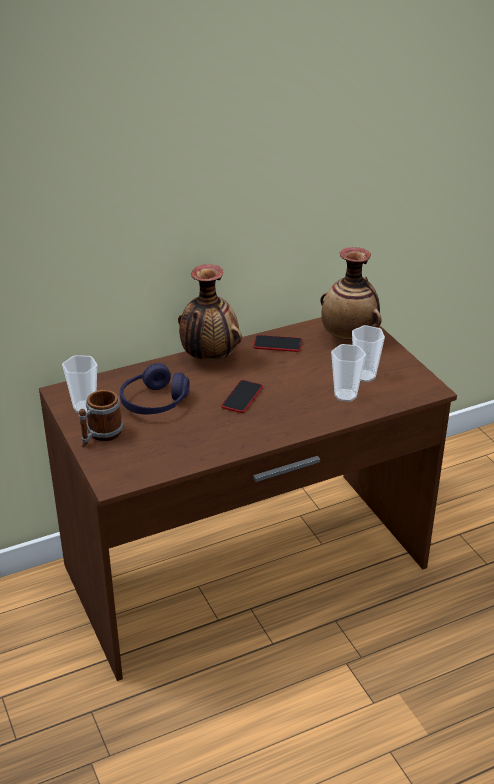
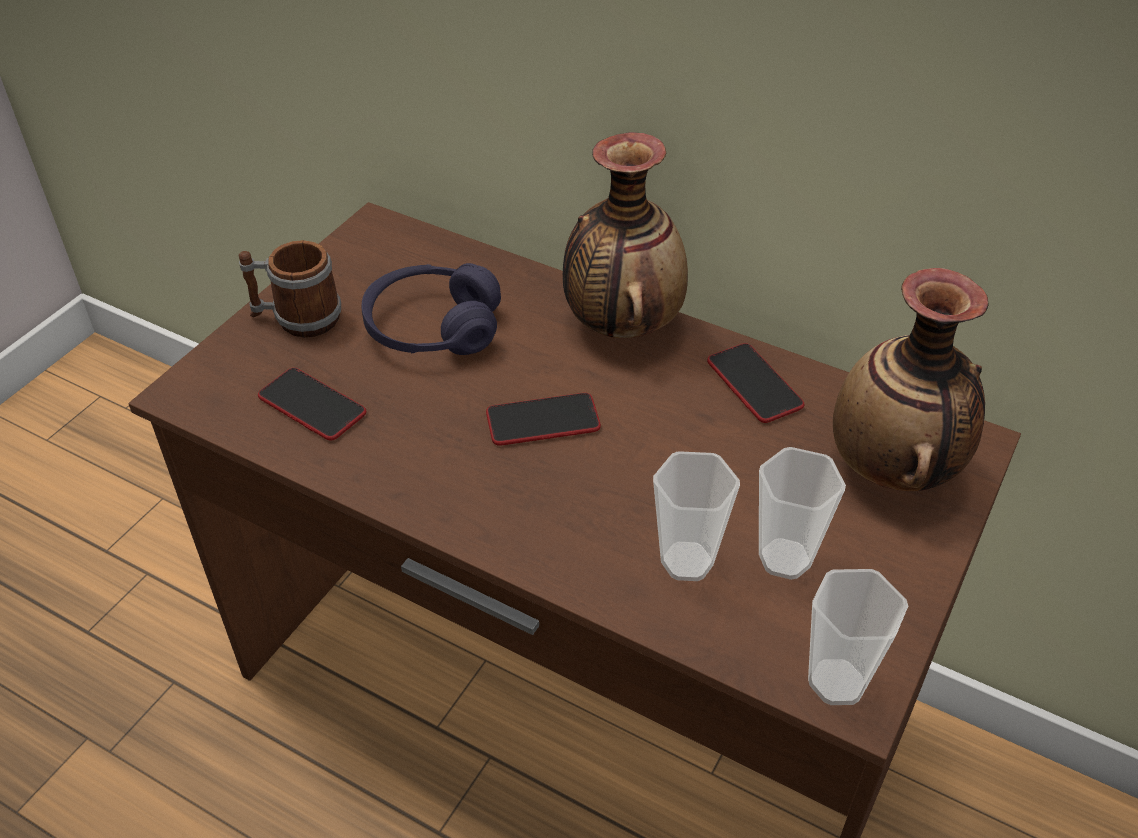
camera: 55 degrees right, 10 degrees up
(84, 407) = (356, 266): cup -> cup (836, 682)
(165, 450) = (312, 405): none -> phone

